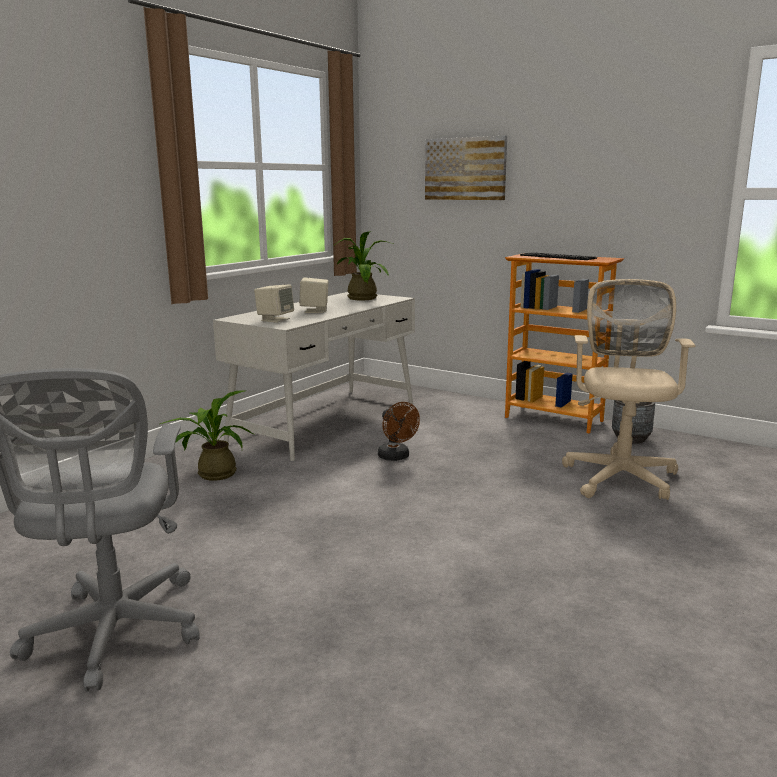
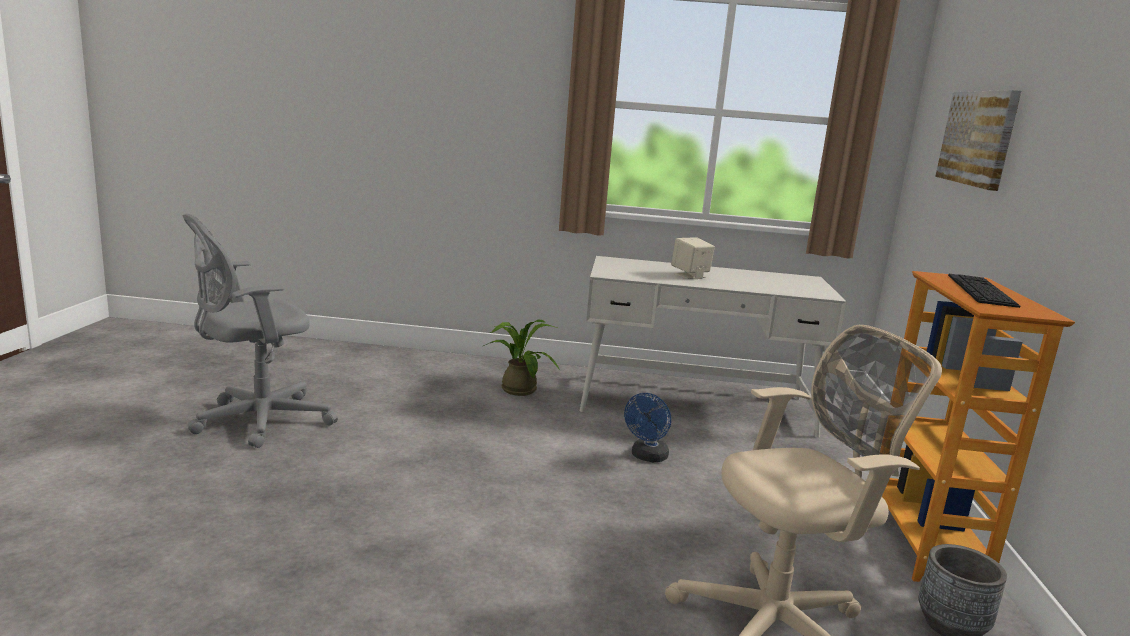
camera: 60 degrees right, 0 degrees up
(275, 319) = (626, 269): beige speaker -> none
(362, 297) = (795, 283): potted plant -> none
(396, 457) = (647, 457): brown fan -> blue fan

